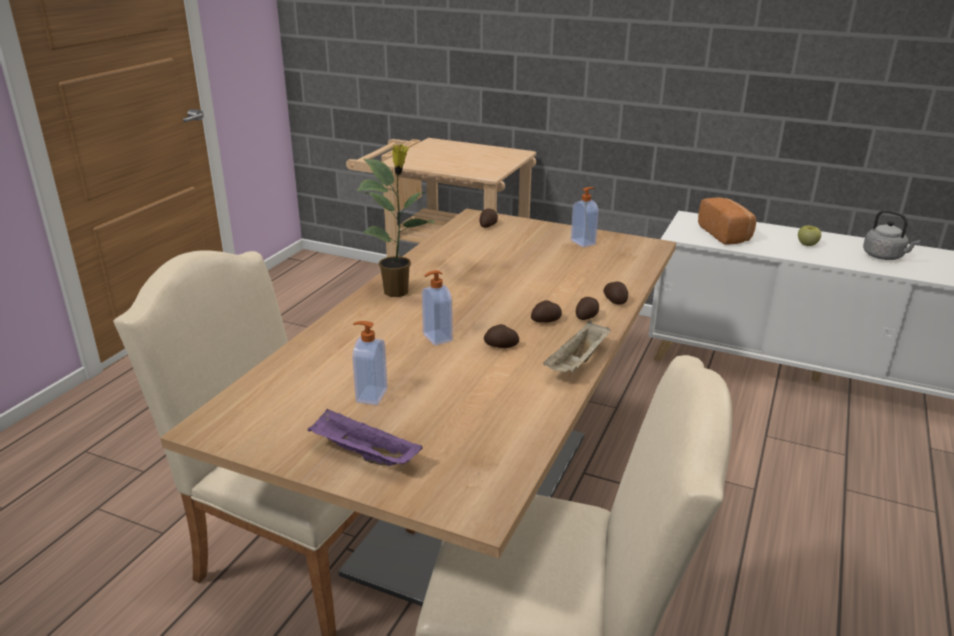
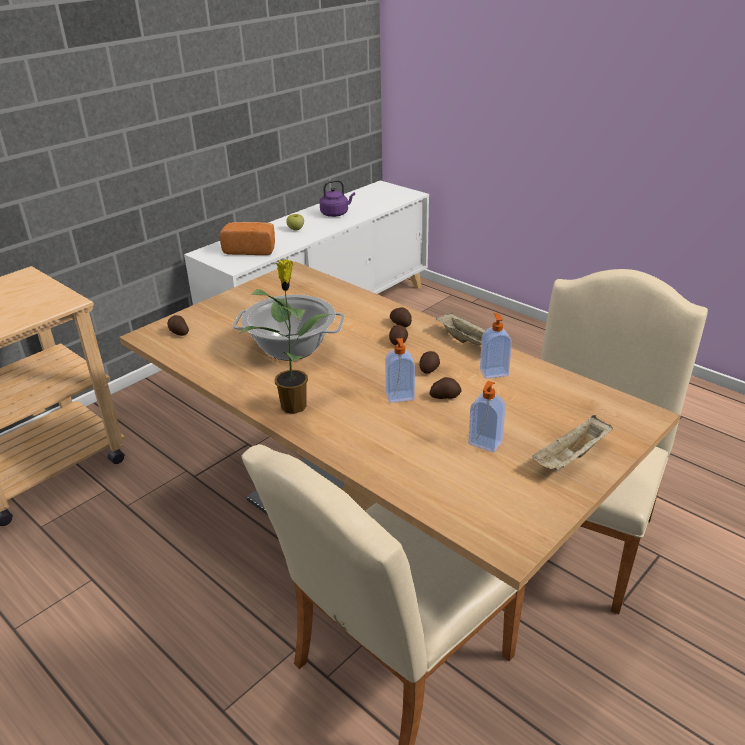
camera: 70 degrees left, 5 degrees up
(362, 455) = (571, 457): purple tray -> beige tray
(494, 272) = (291, 348): none -> cooking pot
(583, 242) = (263, 296): soap dispenser -> soap dispenser (493, 372)
(615, 300) = (381, 307): potato -> potato (445, 396)
(884, 257) = (336, 213): grey kettle -> purple kettle

